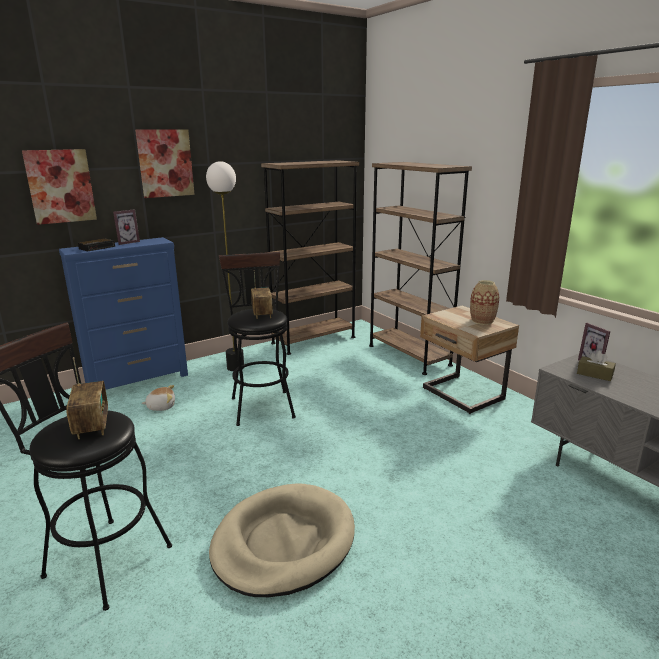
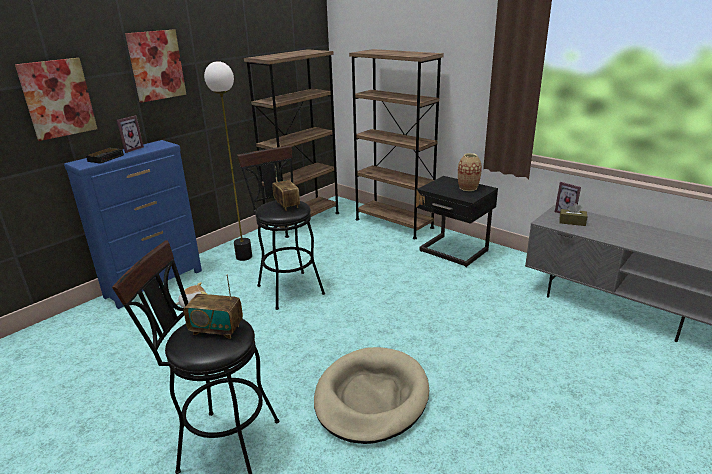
camera: 15 degrees left, 5 degrees up
(91, 425) = (216, 330): radio -> radio turned 135 degrees clockwise
(461, 395) = (453, 252): beige nightstand -> black nightstand

